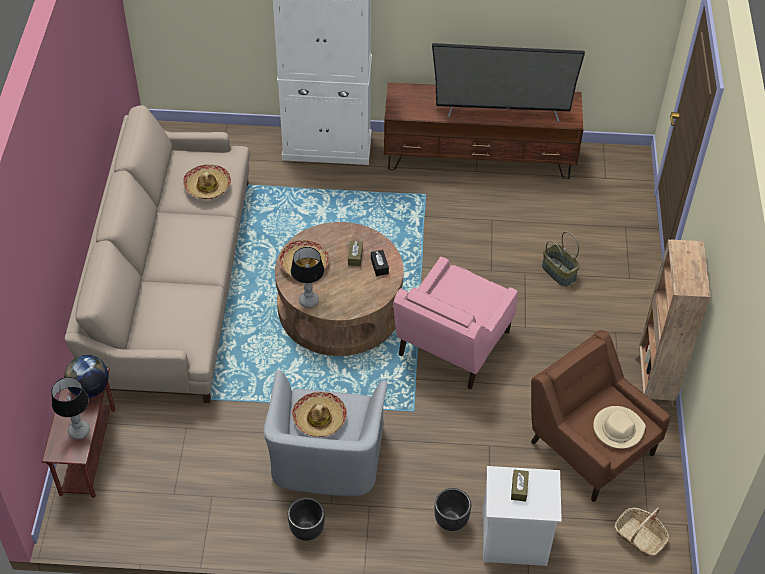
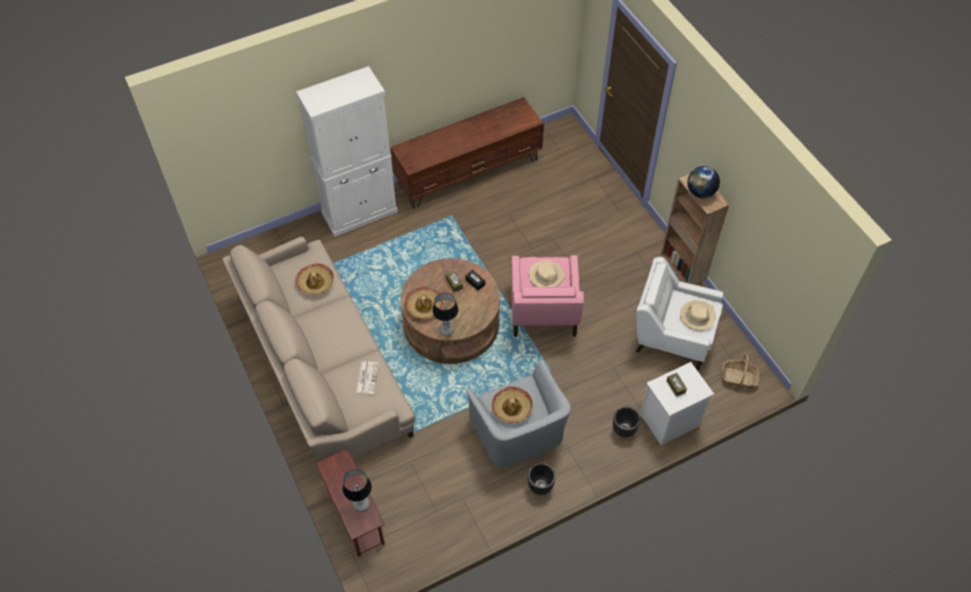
camera: 30 degrees left, 5 degrees up
(89, 389) = (345, 471): globe -> globe (700, 192)
(186, 307) = (367, 377): none -> newspaper
(466, 297) = (546, 276): none -> beige hat
(502, 111) = (482, 133): television -> none
(559, 272) = (575, 229): basket -> none
(590, 446) = (672, 335): brown armchair -> white armchair

